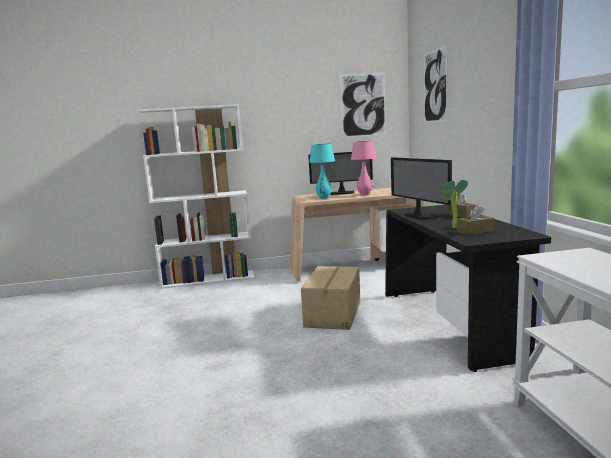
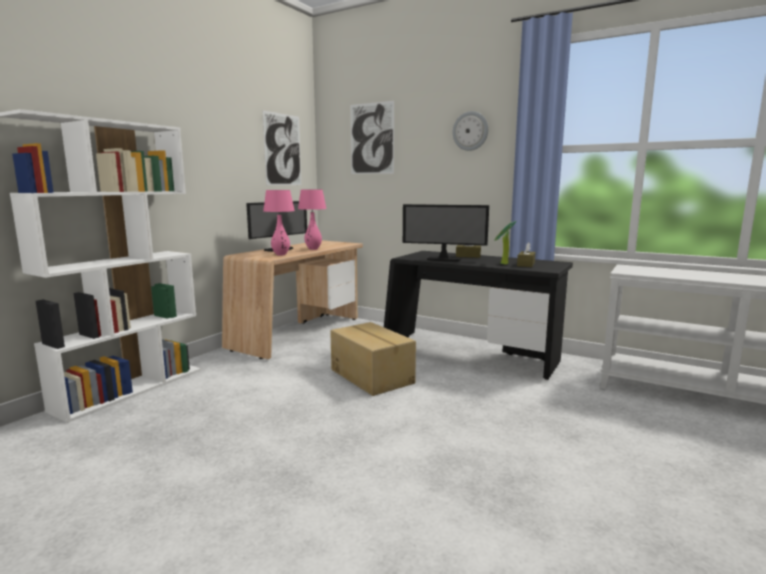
camera: 50 degrees left, 0 degrees up
(324, 198) = (281, 255): turquoise table lamp -> pink table lamp
(494, 70) = (470, 131): none -> wall clock

